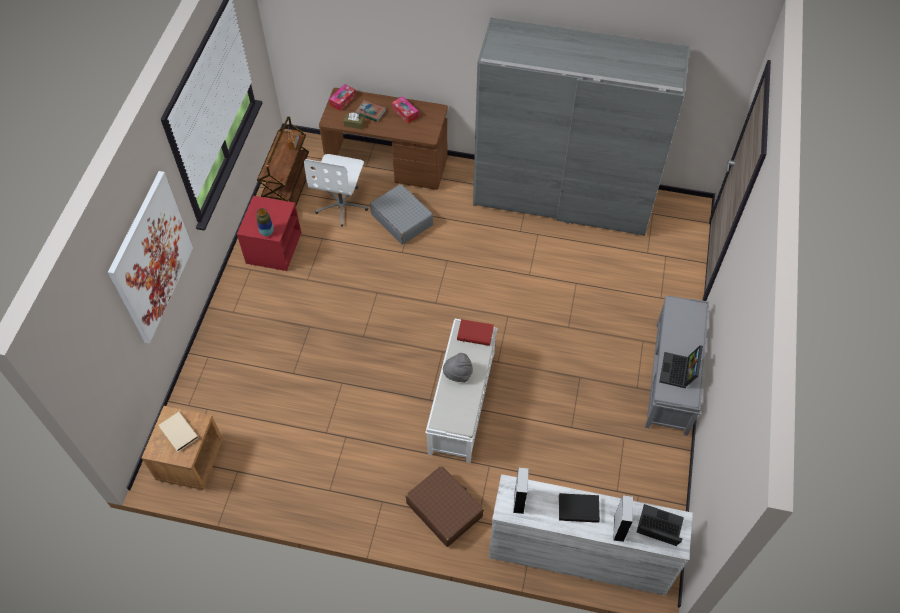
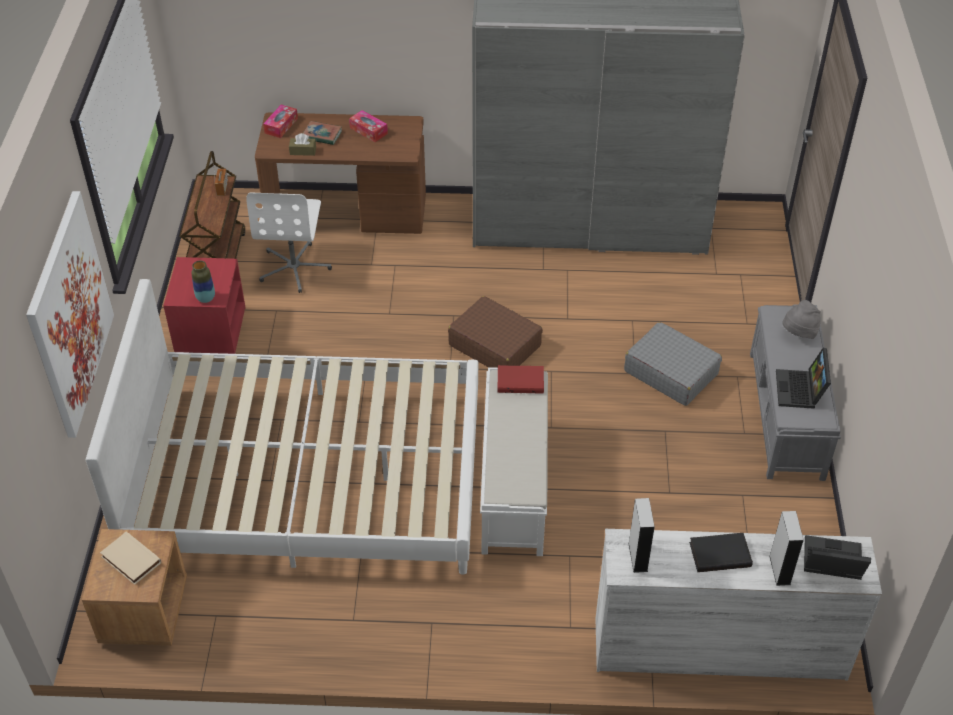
camera: 10 degrees left, 10 degrees down
(319, 374) = (308, 476): none -> white bed
(402, 219) = (380, 275): grey suitcase -> grey suitcase (670, 372)
(444, 509) = (521, 620): brown suitcase -> brown suitcase (494, 345)
(458, 374) = (509, 433): grey hat -> grey hat (799, 333)

